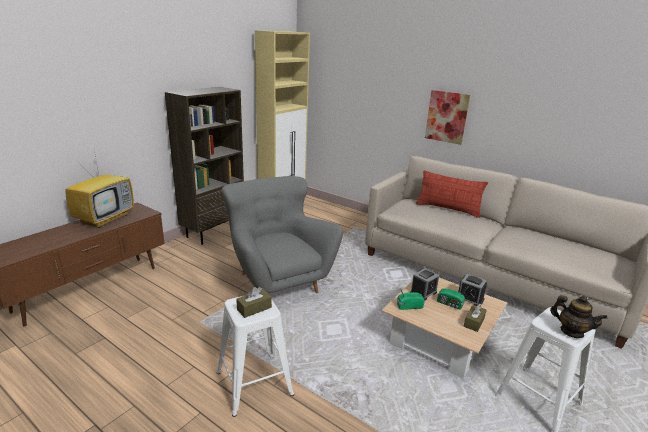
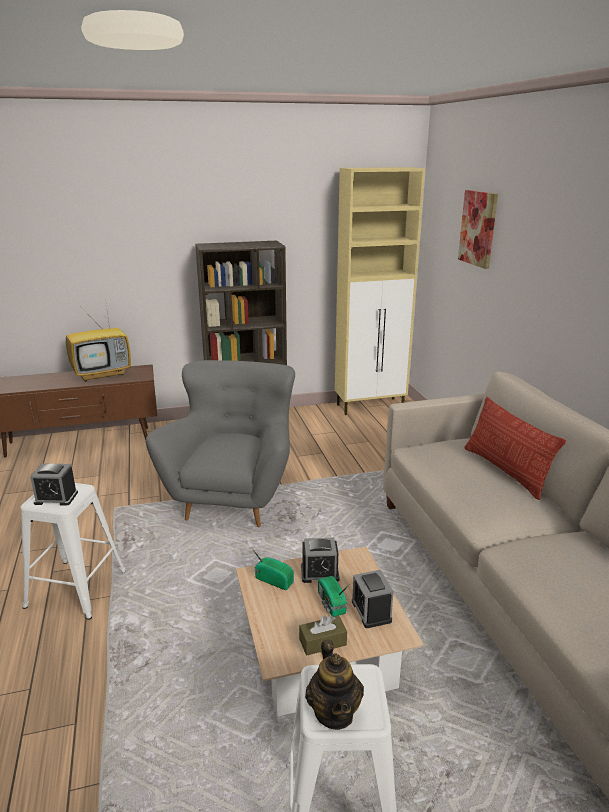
camera: 40 degrees right, 0 degrees up
(254, 308) = (56, 498): brown tissue box -> alarm clock
(447, 117) = (567, 314): picture -> picture (478, 228)

